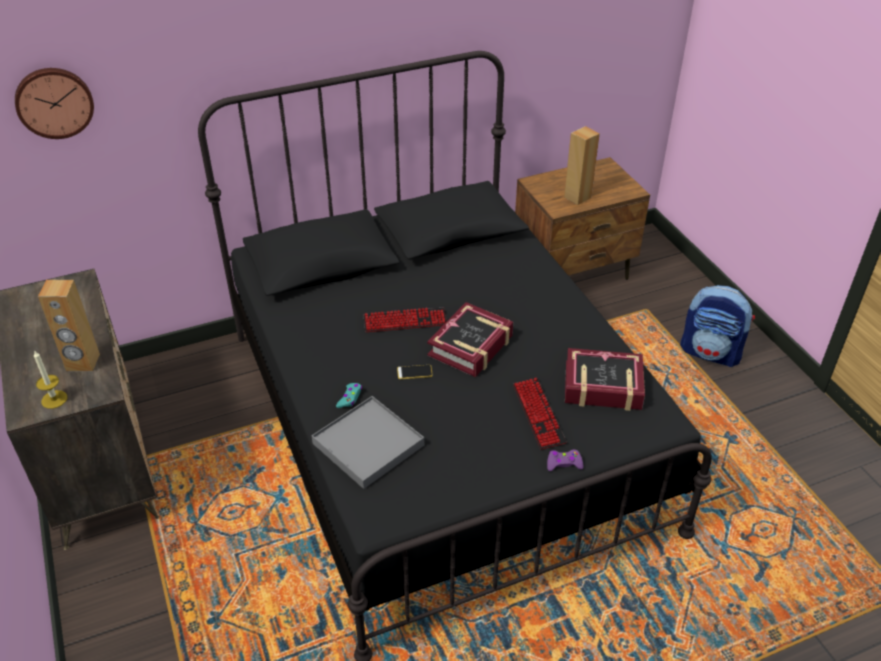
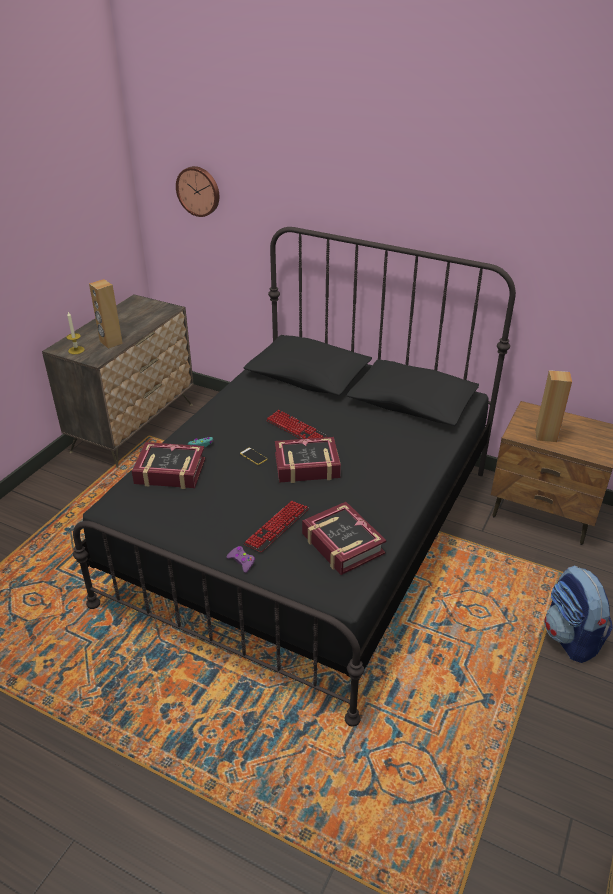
camera: 50 degrees right, 5 degrees down
(368, 445) = (170, 471): grey tray -> book

